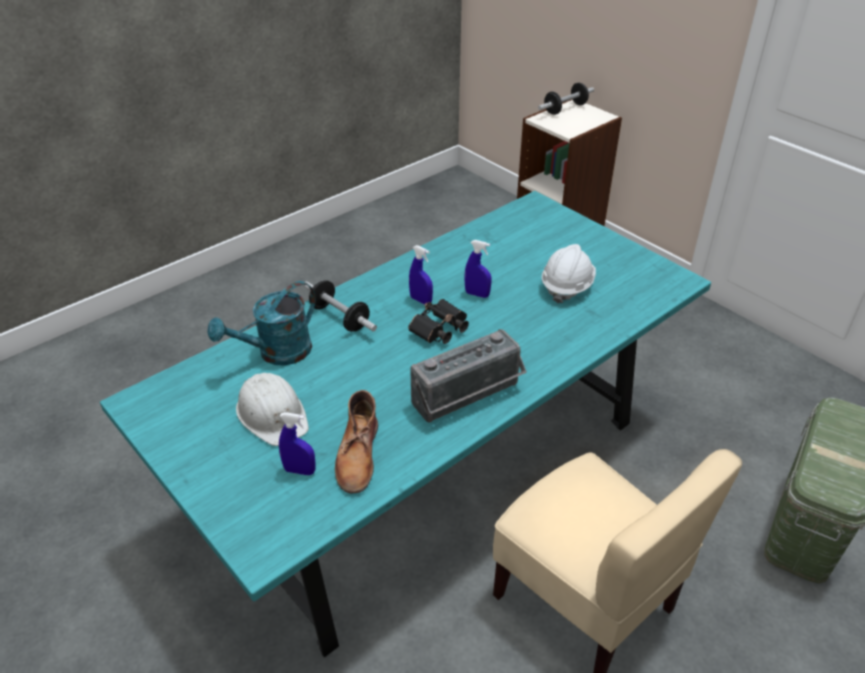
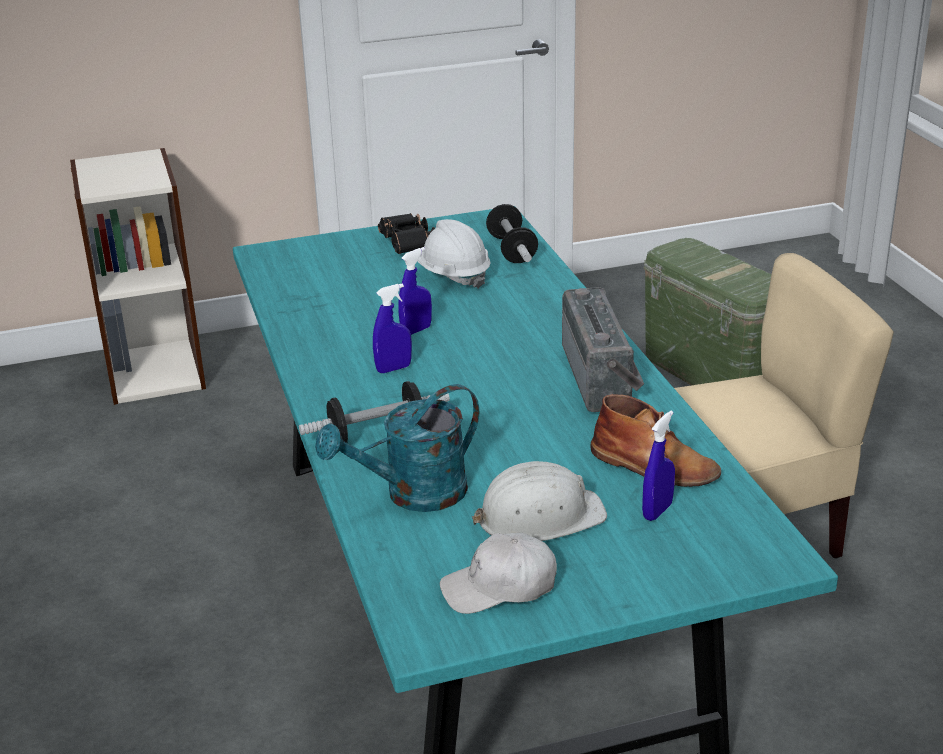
camera: 65 degrees left, 10 degrees down
(190, 418) = (500, 588): none -> white cap
(276, 353) = (413, 495): turquoise watering can -> turquoise watering can turned 75 degrees clockwise
(438, 332) = (468, 370): black binoculars -> black binoculars (408, 246)
(565, 109) = (94, 170): dumbbell -> dumbbell (511, 250)

